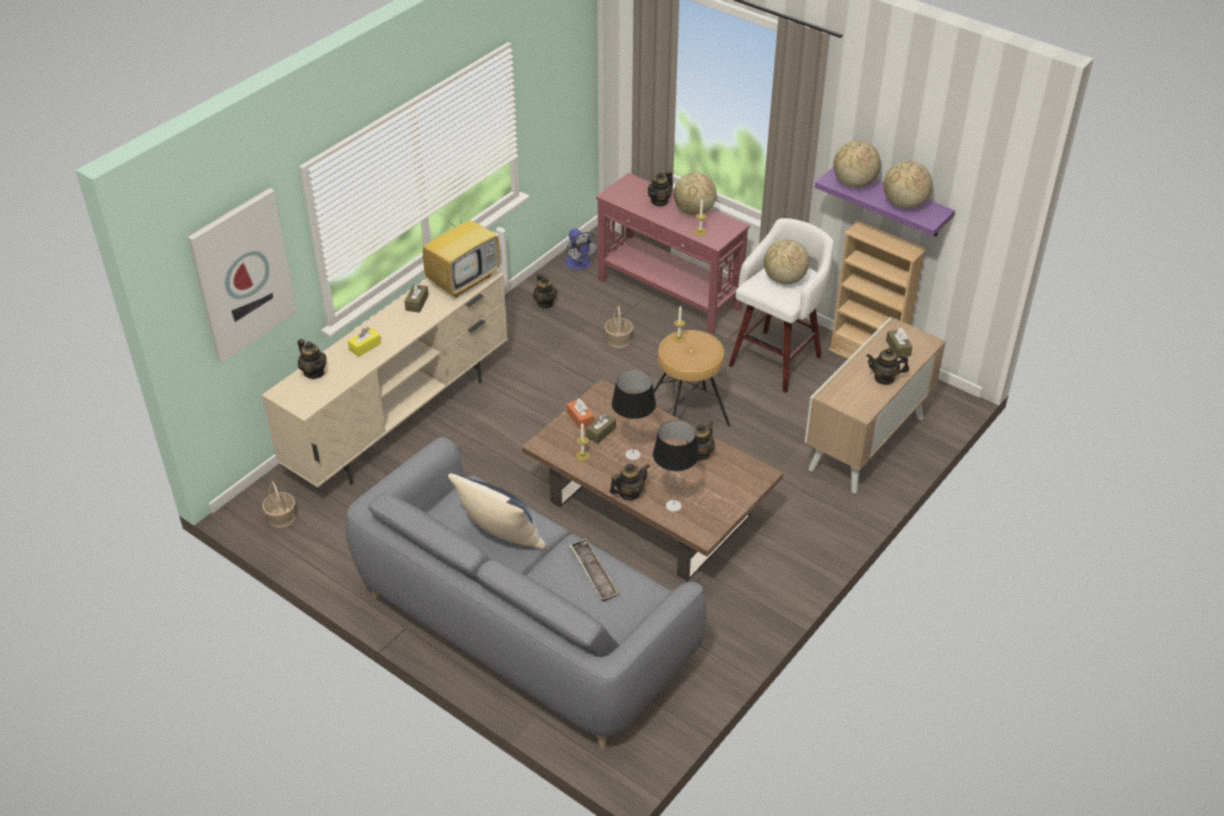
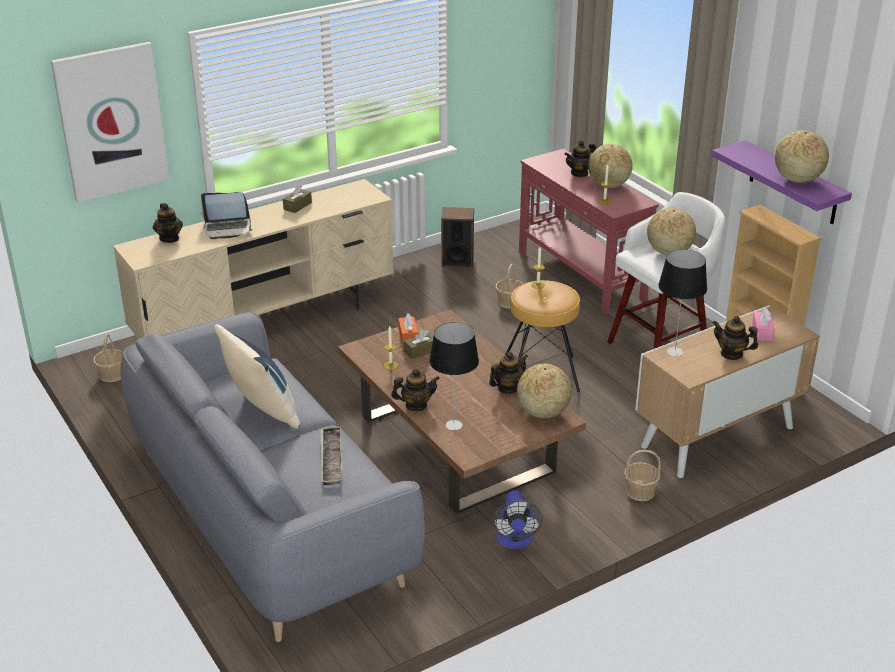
camera: 20 degrees right, 10 degrees down
(365, 347) = (228, 228): yellow tissue box -> laptop
(464, 280) = (352, 197): television -> none
(545, 303) = (457, 261): teapot -> speaker
(579, 264) = (508, 238): fan -> fan (515, 541)
(632, 454) = (440, 374): table lamp -> table lamp (674, 351)
(828, 516) = (640, 491): none -> basket
(853, 183) = (753, 156): globe -> globe (542, 412)
(898, 348) = (762, 332): brown tissue box -> pink tissue box

